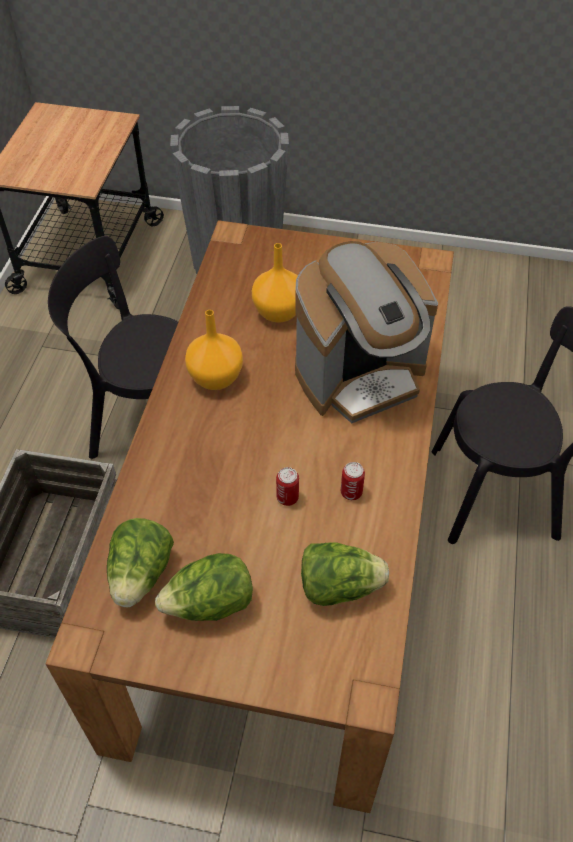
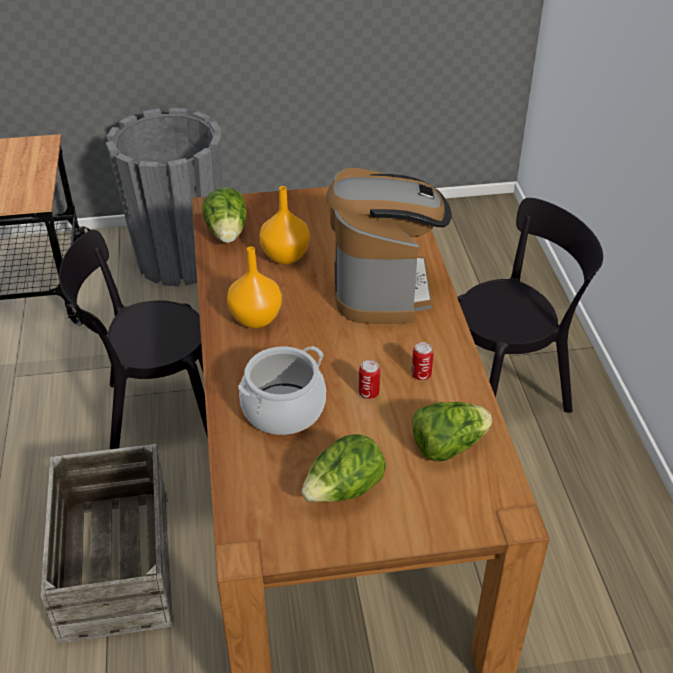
camera: 20 degrees left, 10 degrees down
(141, 574) = (270, 486): lettuce -> lettuce (227, 234)
(194, 491) = (283, 409): none -> cooking pot
(360, 376) = (382, 287): coffee machine -> coffee machine turned 45 degrees counterclockwise

